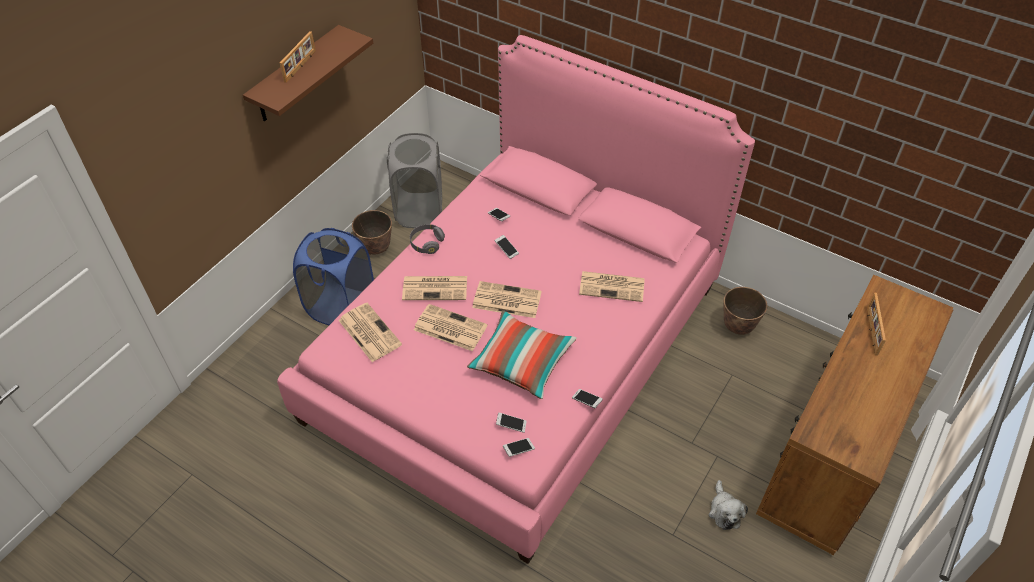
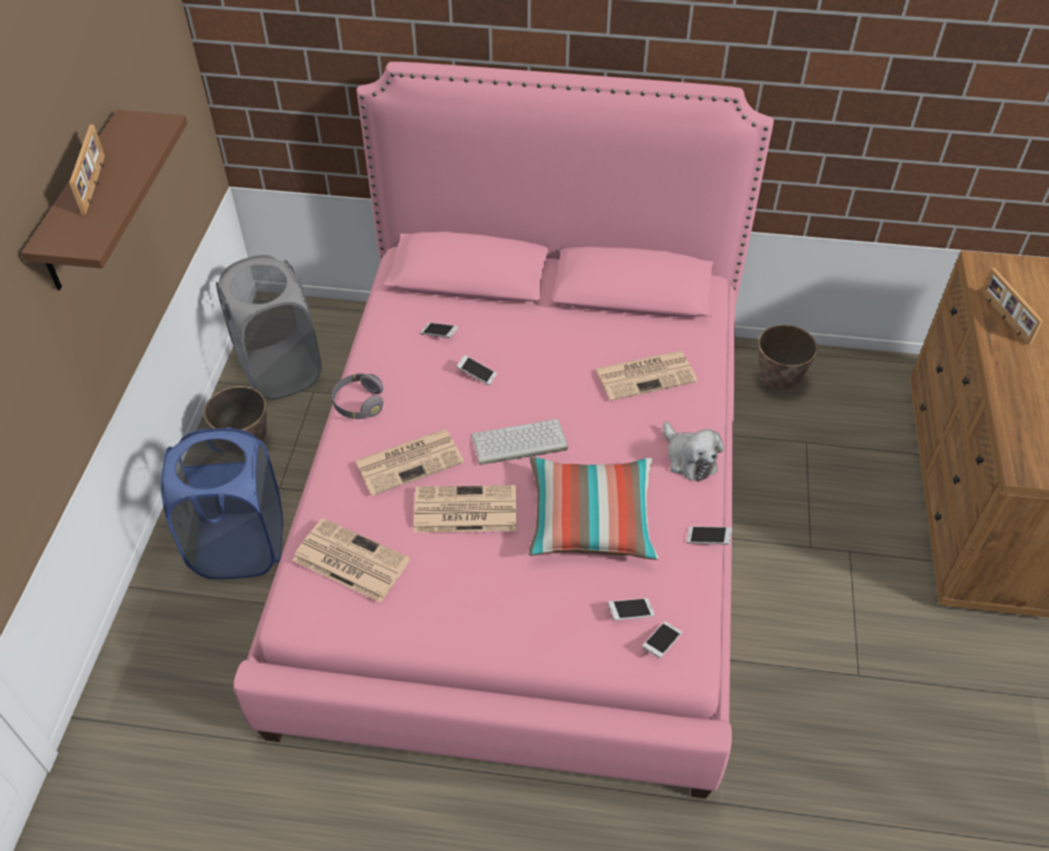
camera: 25 degrees left, 0 degrees up
(506, 300) = (518, 443): newspaper -> keyboard
(724, 511) = (899, 618): plush toy -> plush toy (689, 459)

